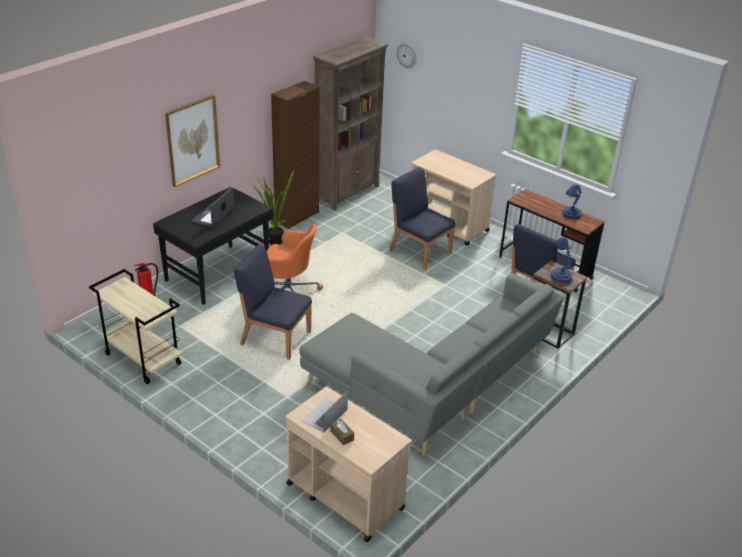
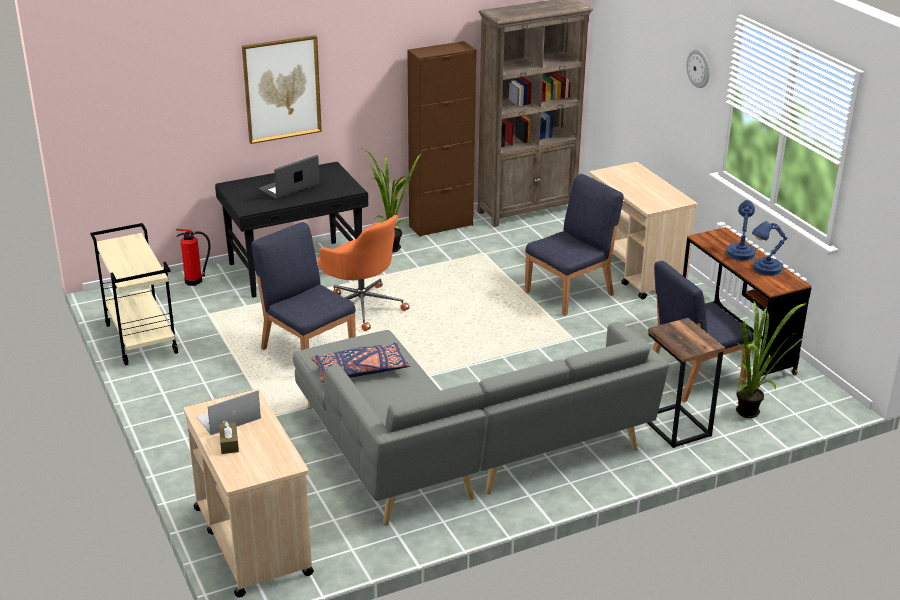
camera: 25 degrees right, 5 degrees down
(361, 350) = (361, 371): none -> blue pillow
(407, 55) = (621, 28): wall clock -> wall clock (699, 68)
(419, 251) = (570, 293): blue chair -> blue chair turned 75 degrees clockwise
(560, 275) = (685, 338): blue table lamp -> blue table lamp (740, 252)
(586, 312) = (753, 413): none -> potted plant

